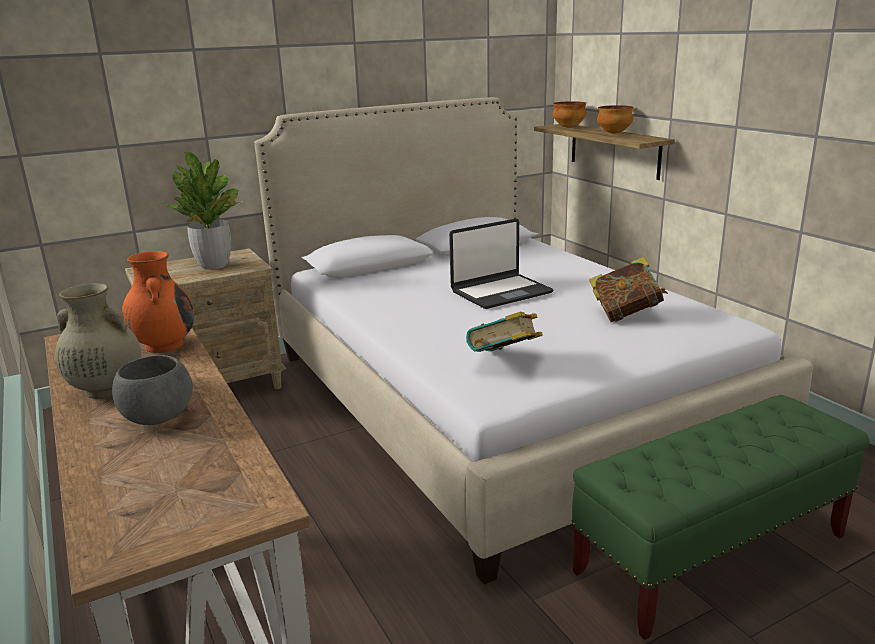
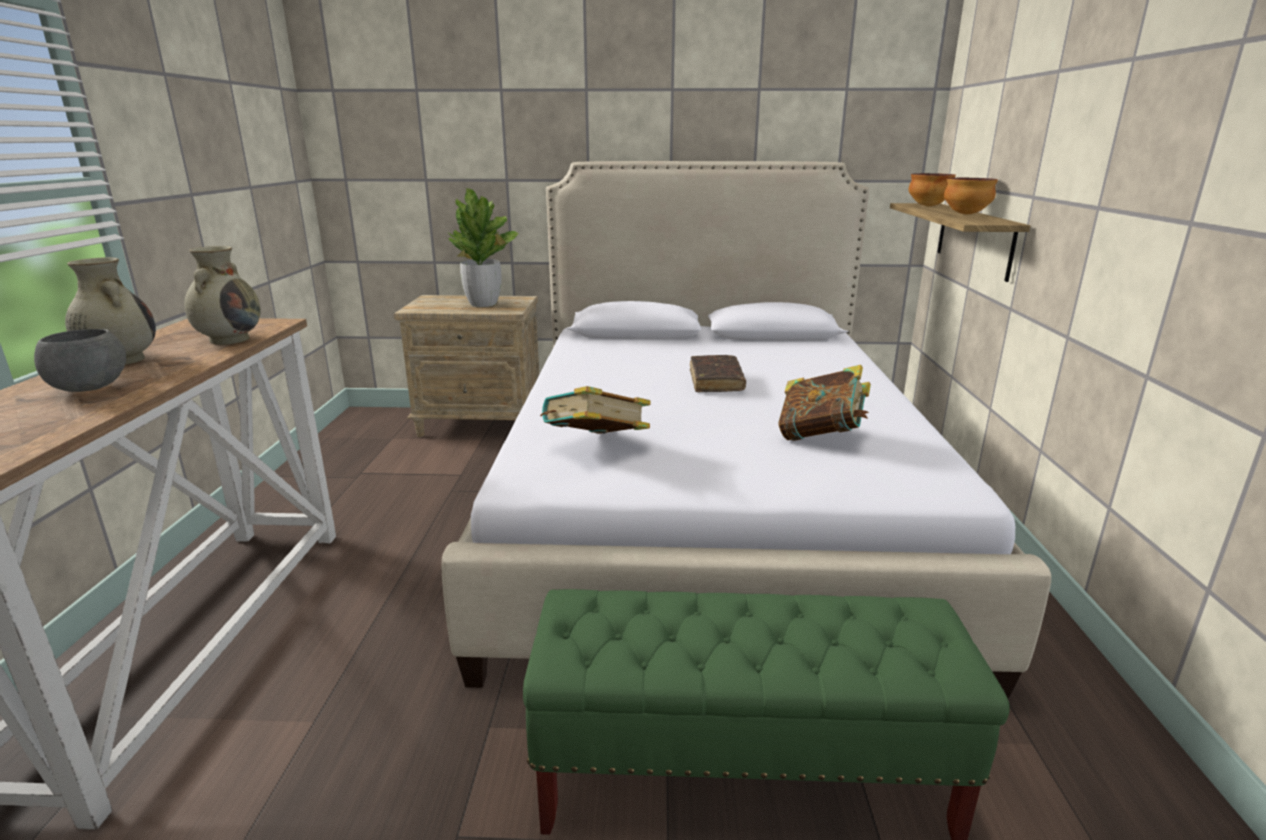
camera: 30 degrees right, 0 degrees up
(164, 345) = (230, 339): orange vase -> beige vase
(500, 292) = (716, 381): laptop -> brown book

